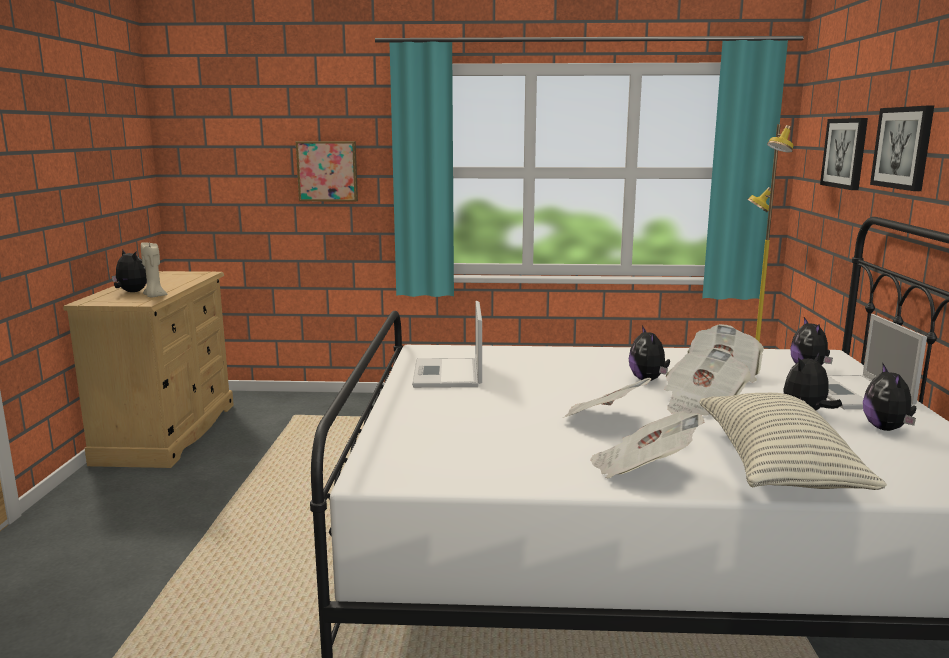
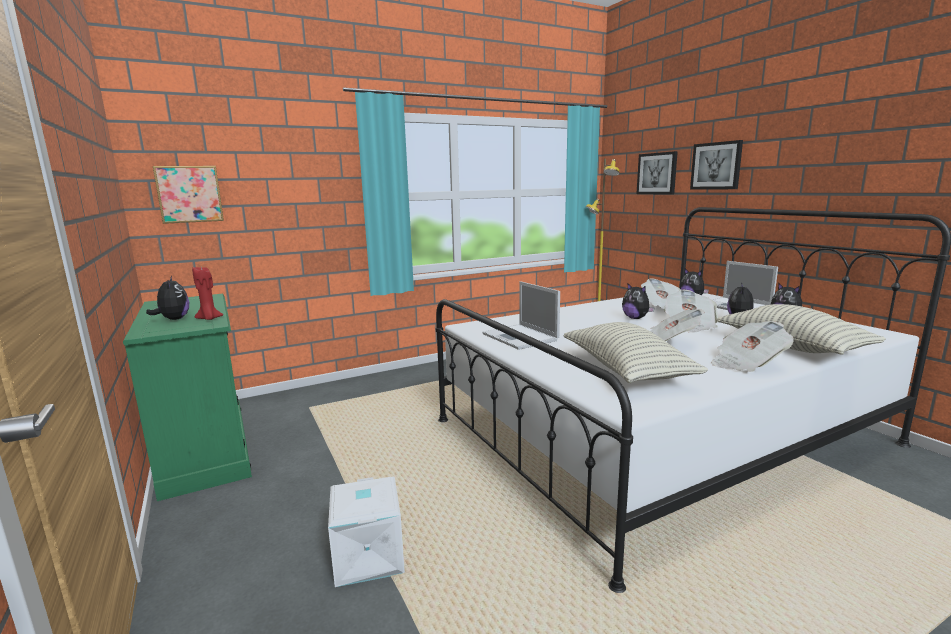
camera: 30 degrees left, 0 degrees up
(131, 292) = (173, 319): plush toy -> plush toy turned 60 degrees clockwise
(154, 296) = (209, 319): beige candle -> red candle
(166, 568) = (367, 556): none -> white storage box
(168, 432) = (206, 449): beige dresser -> green dresser
(328, 171) = (302, 199): picture -> picture (189, 194)
(470, 438) = (626, 370): none -> pillow

